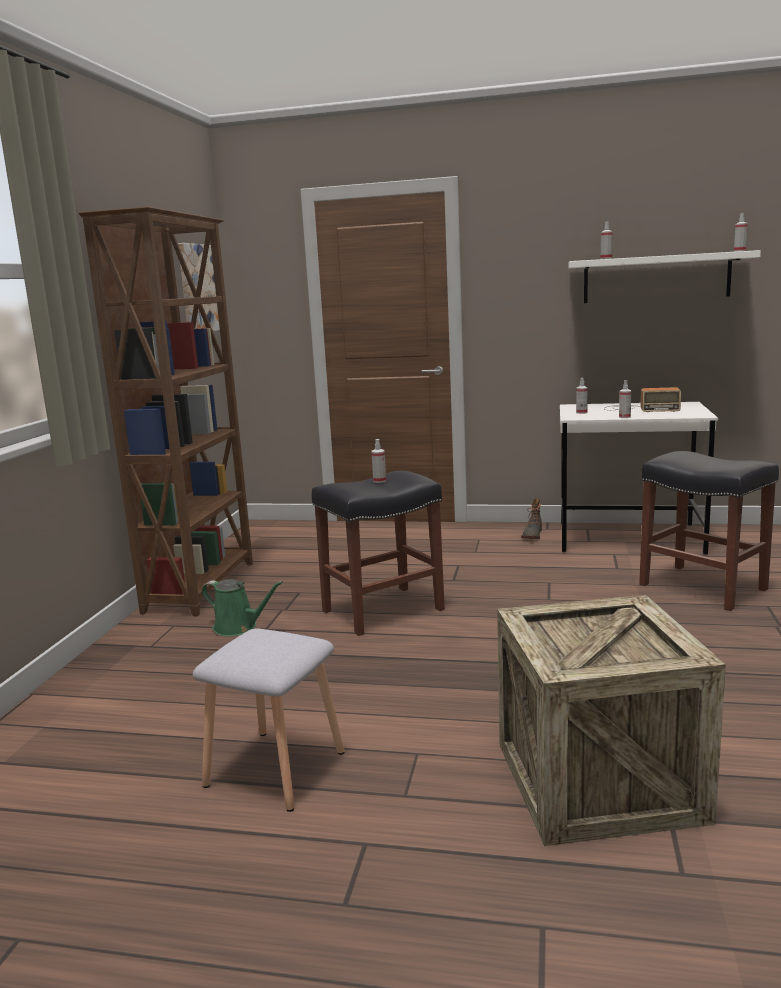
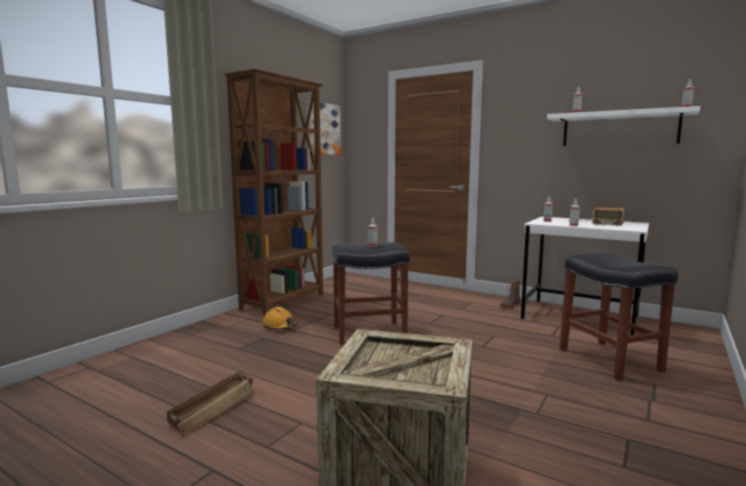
camera: 20 degrees right, 5 degrees down
(238, 627) = (280, 326): green watering can -> orange hard hat
(275, 767) = (215, 408): grey stool -> crate

